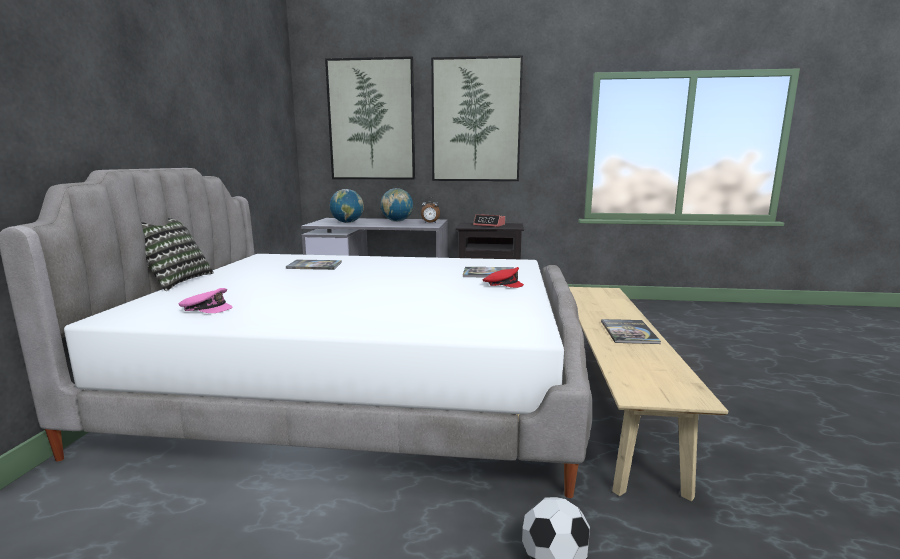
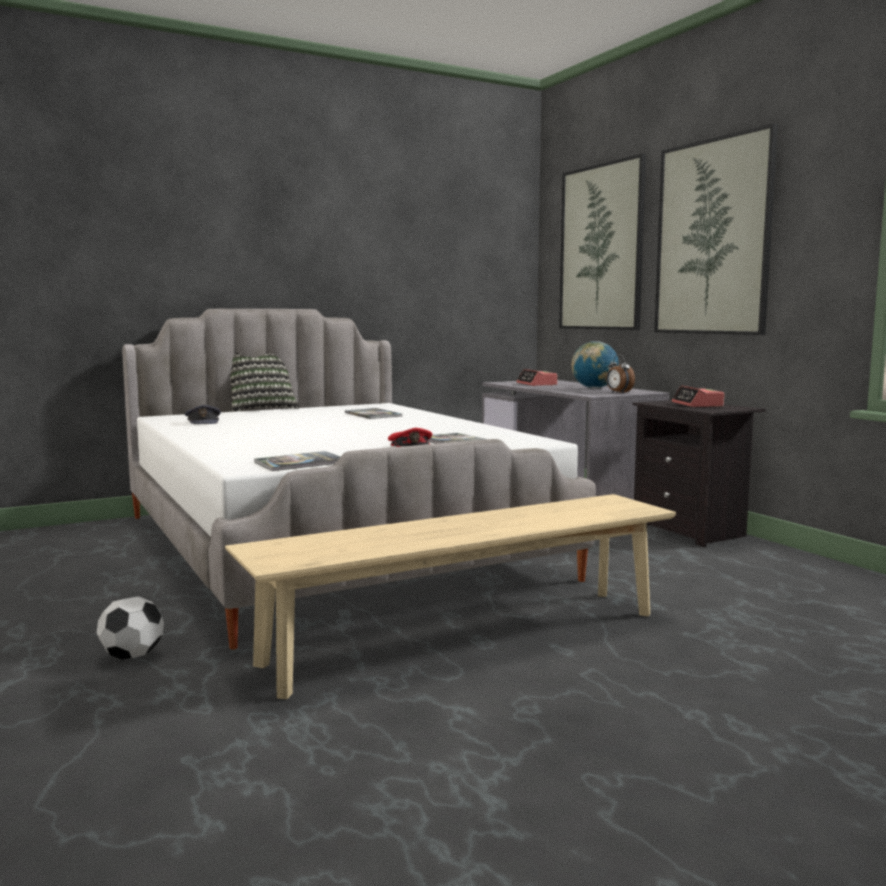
camera: 55 degrees right, 5 degrees down
(207, 308) = (203, 422): pink cap -> grey cap
(347, 222) = (537, 384): globe -> alarm clock
(629, 332) = (455, 531): book -> book (300, 463)

